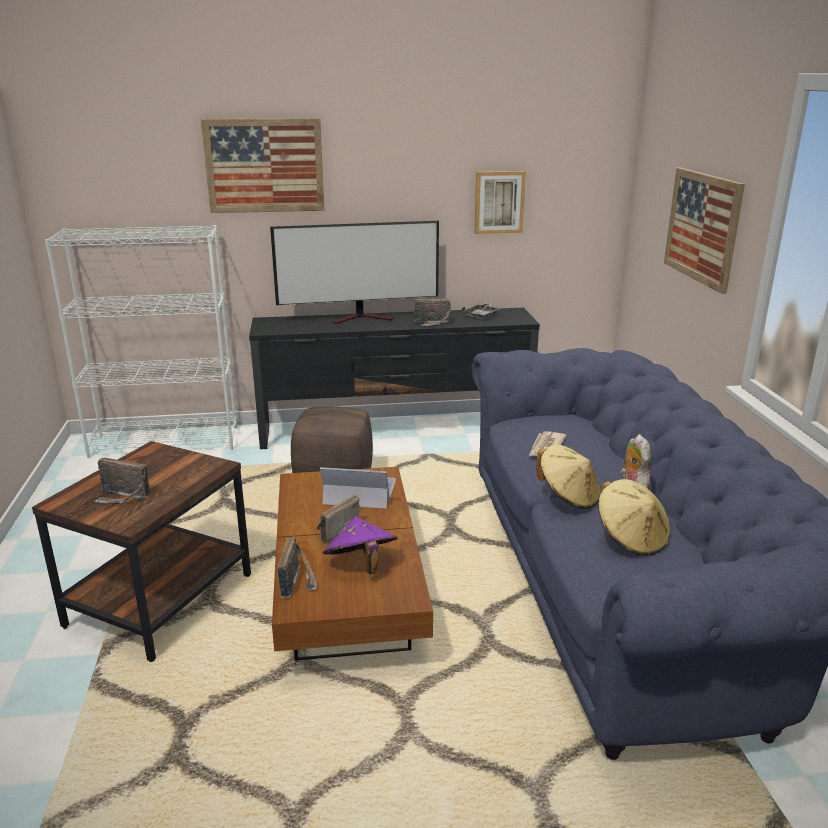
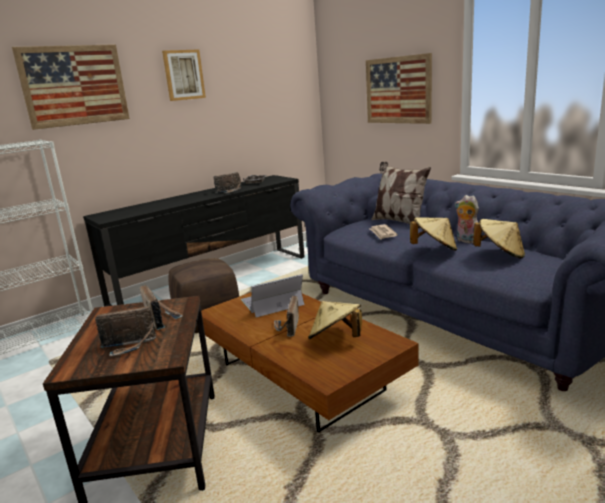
camera: 30 degrees left, 5 degrees down
(298, 581) = (306, 363): radio -> radio (161, 318)
(361, 565) = (335, 339): purple hat -> beige hat
(363, 318) = (175, 199): television -> none
(499, 202) = (247, 102): picture -> picture (183, 75)
(600, 434) = (399, 221): none -> pillow

